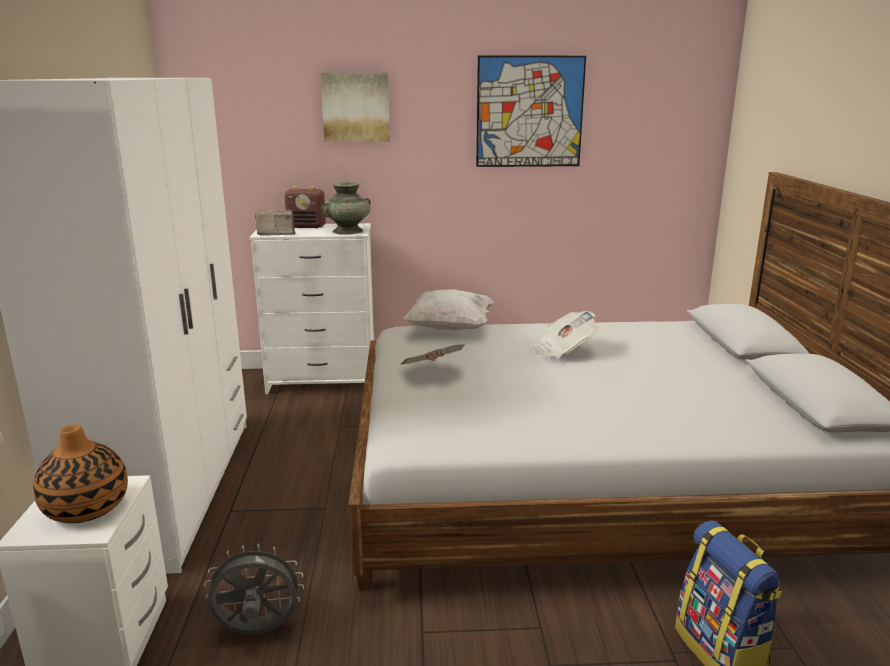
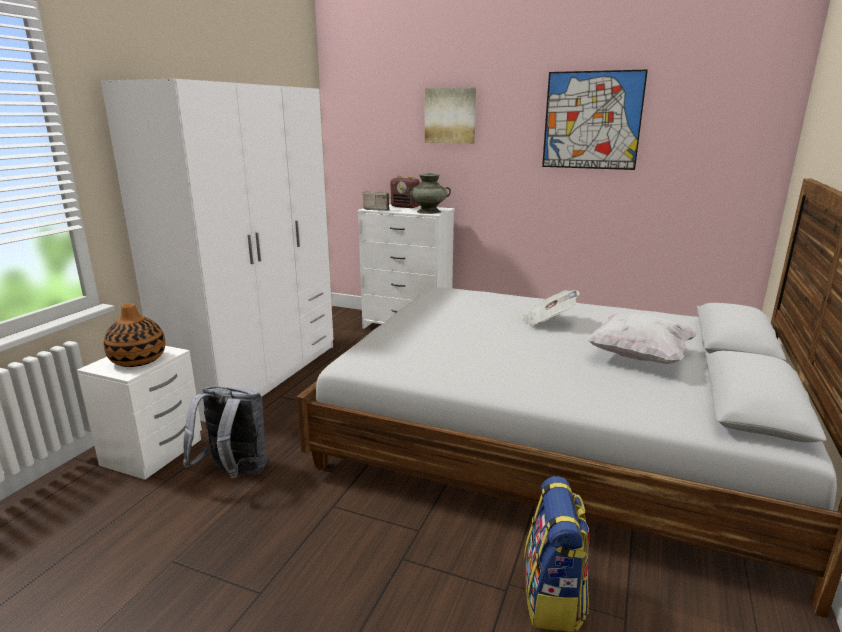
camera: 25 degrees right, 0 degrees up
(257, 632) = (234, 473): grey fan -> grey backpack
(431, 371) = (426, 319): newspaper -> none
(449, 328) = (475, 293): white pillow -> white pillow (638, 357)

